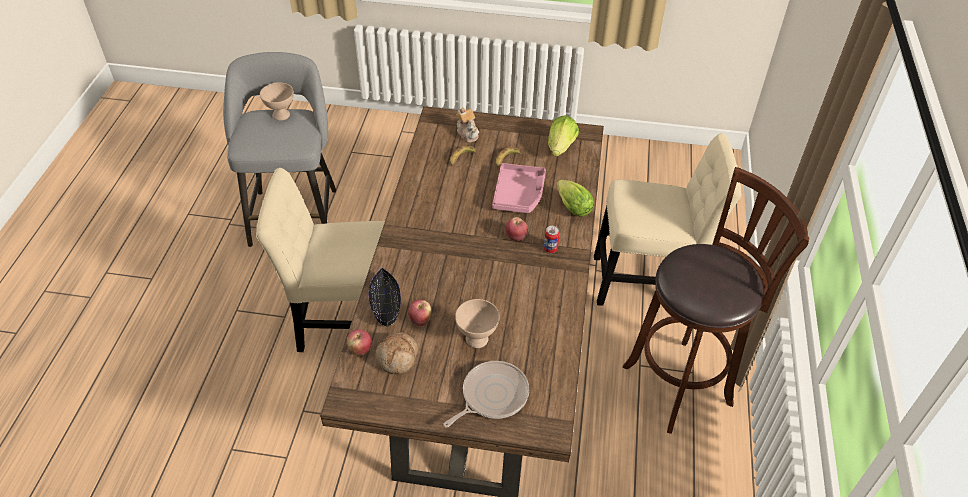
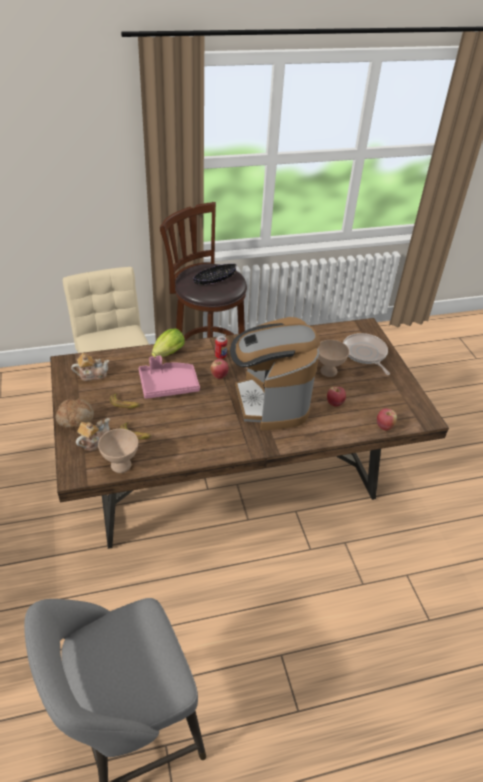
camera: 115 degrees left, 5 degrees down
(281, 115) = (93, 669): beige bowl -> beige bowl (120, 466)
(345, 323) = (260, 595): beige chair -> none
(385, 303) = (334, 427): black bowl -> black bowl (214, 279)
(398, 357) = (374, 404): bread -> bread (76, 418)
(453, 265) = (271, 402): none -> coffee machine
(492, 396) = (365, 354): frying pan -> frying pan turned 45 degrees clockwise
(561, 147) = (92, 374): lettuce -> teapot

